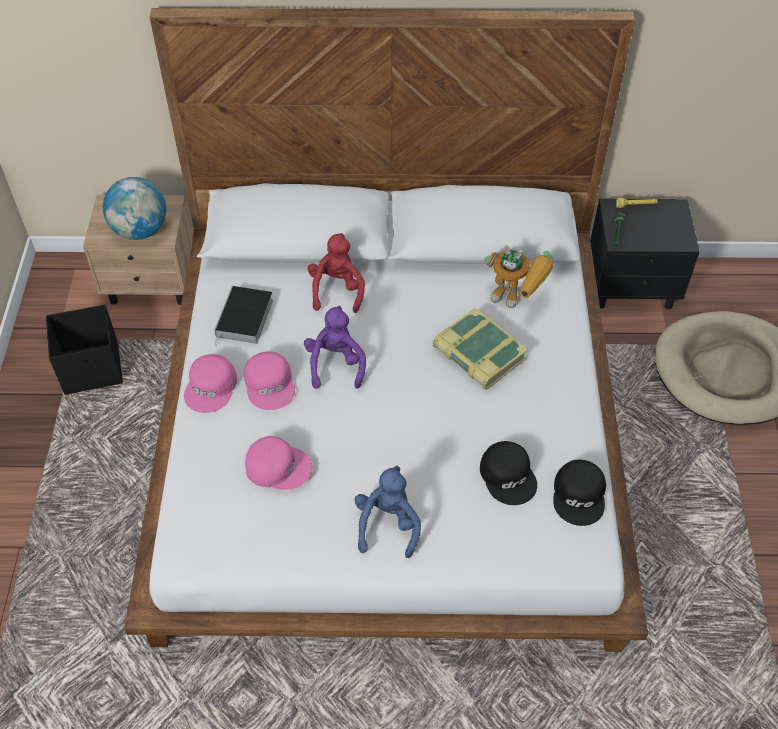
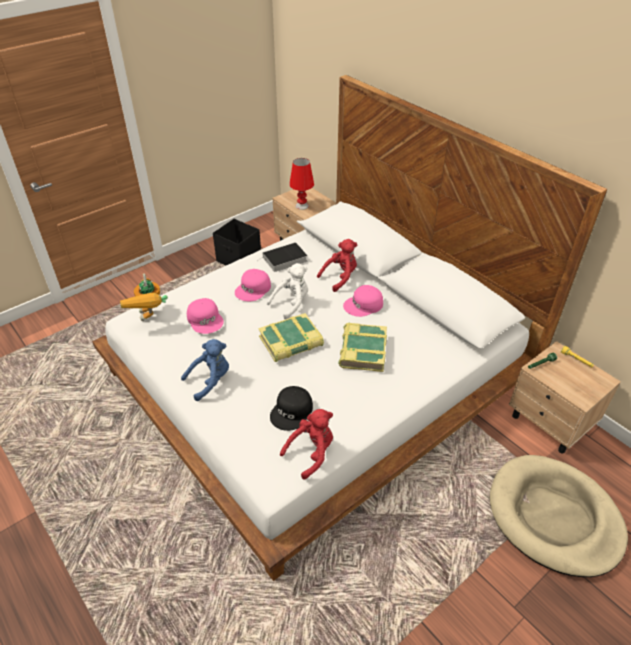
camera: 50 degrees right, 10 degrees down
(140, 230) = (302, 206): globe -> red table lamp
(211, 387) = (231, 273): pink cap -> pink cap (363, 305)
(336, 364) = (291, 303): purple plush toy -> white plush toy
(402, 407) = (291, 342): none -> book
(517, 298) = (423, 344): toy robot -> toy robot (151, 319)
(580, 495) = (311, 452): black cap -> red plush toy
(632, 287) = (550, 423): black nightstand -> beige nightstand

